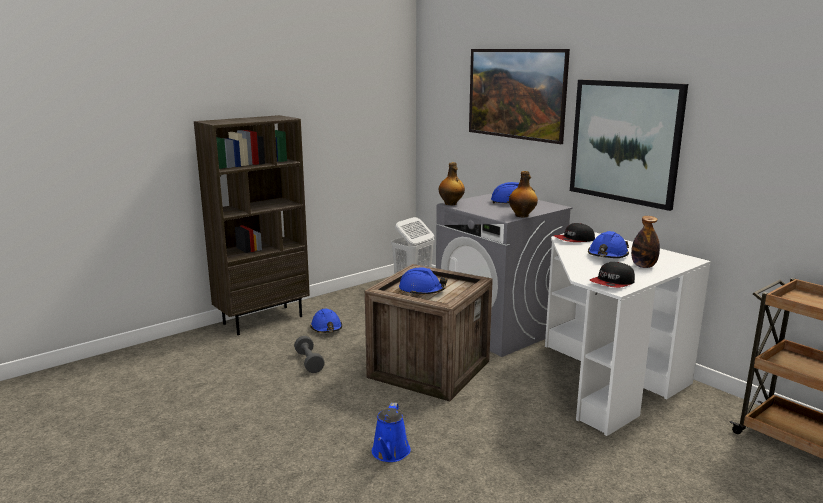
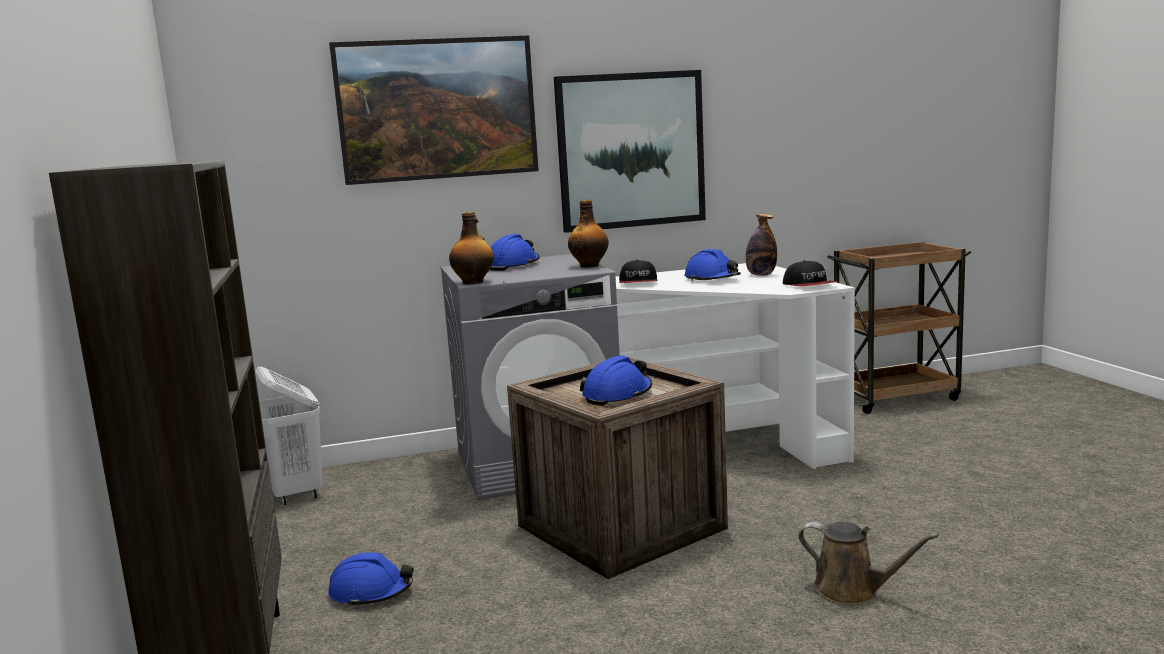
camera: 65 degrees left, 5 degrees down
(309, 362) = (501, 627): grey dumbbell -> none
(390, 453) = (852, 591): blue watering can -> brown watering can

